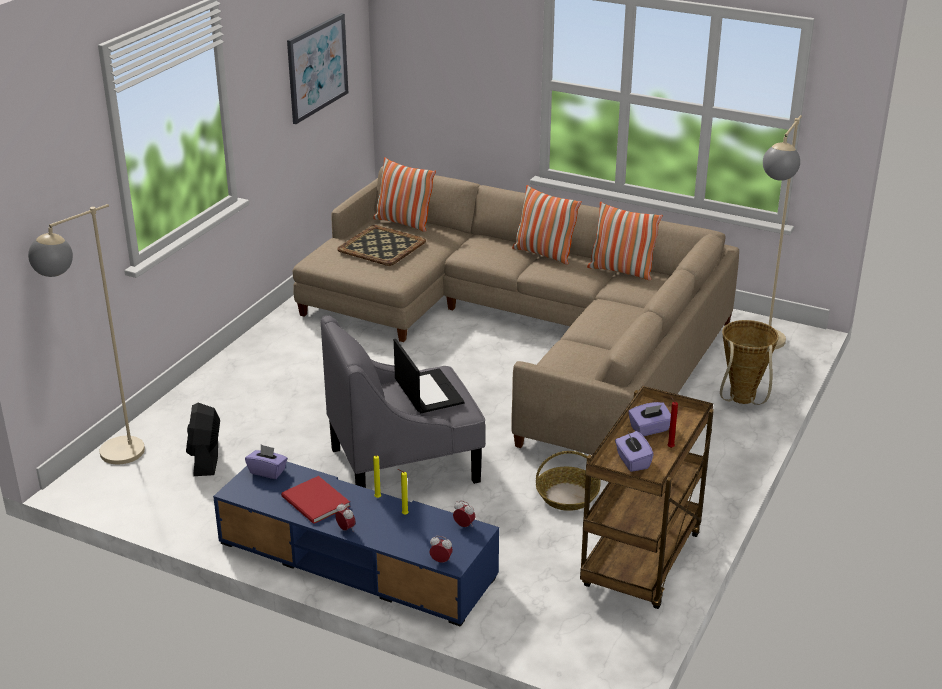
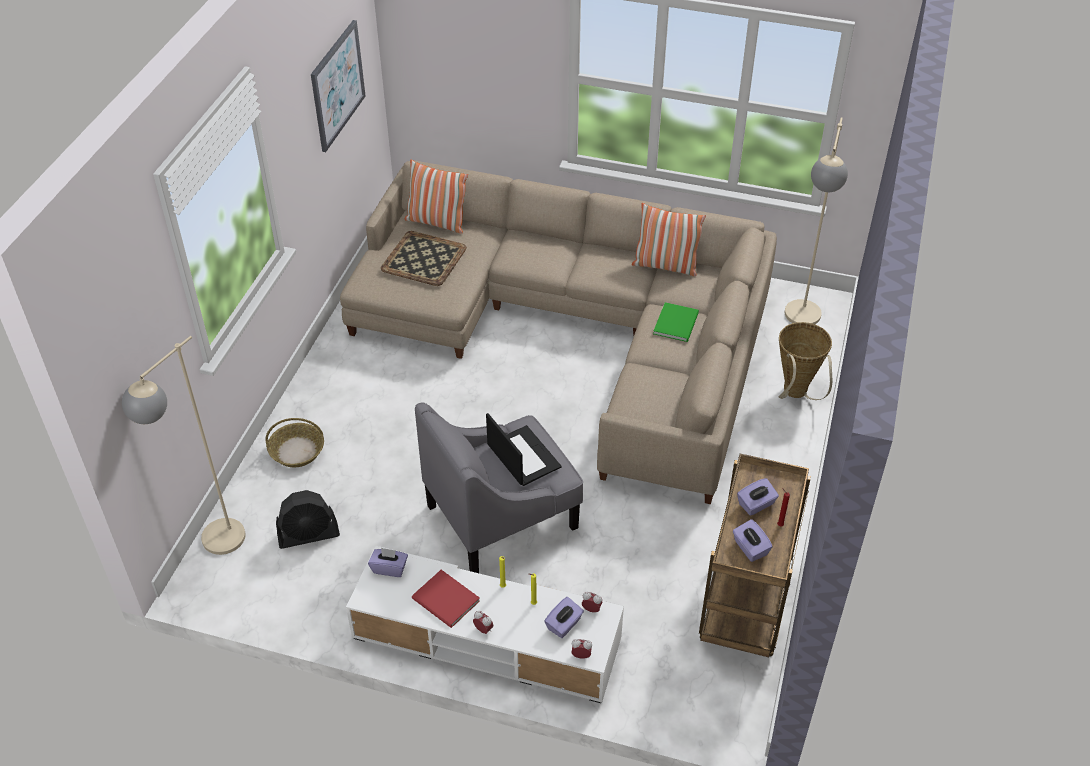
camera: 10 degrees left, 15 degrees up
(205, 458) = (309, 535): black fan -> black fan turned 90 degrees counterclockwise
(356, 559) = (486, 639): blue tv stand -> white tv stand
(431, 534) = (564, 625): none -> purple tissue box
(544, 254) = (585, 251): pillow -> none
(566, 496) = (661, 534): basket -> basket (296, 451)
(620, 312) = (677, 322): none -> green book

